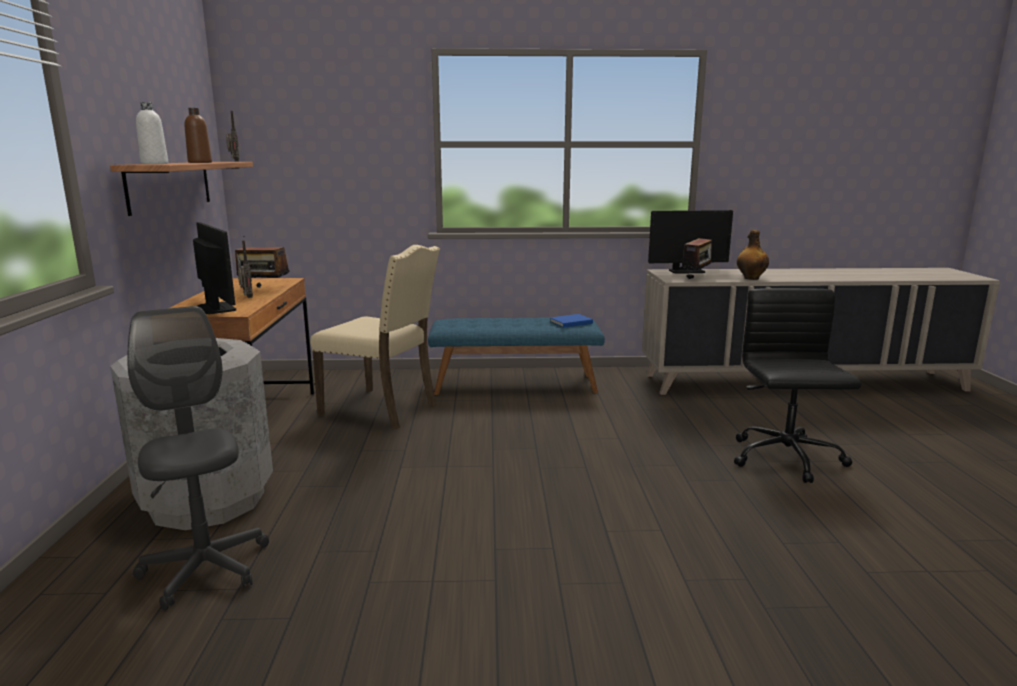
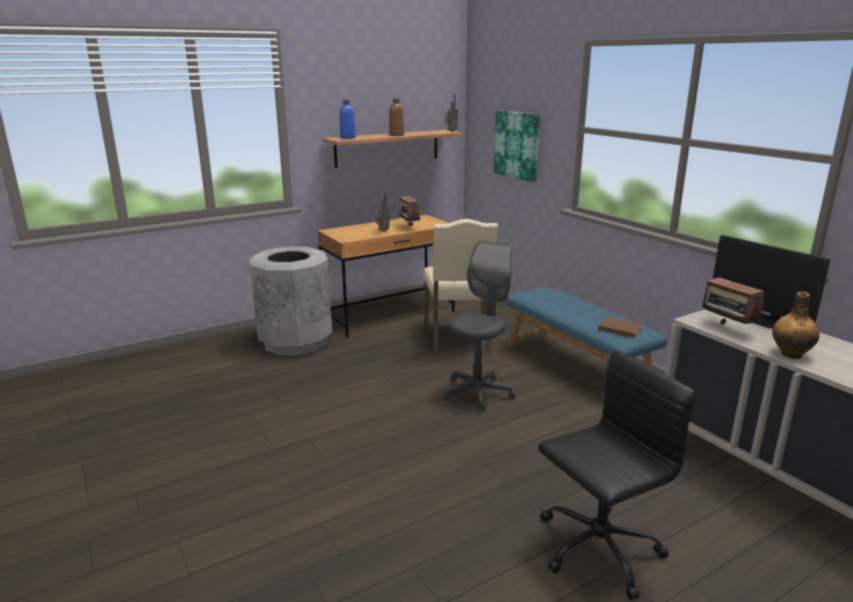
camera: 60 degrees right, 5 degrees up
(154, 164) = (348, 138): white bottle -> blue bottle
(205, 569) = (236, 368): grey office chair -> grey office chair (477, 393)
(216, 308) = (350, 233): monitor -> none
(335, 172) = (517, 145): none -> picture
(569, 322) = (619, 328): blue book -> brown book
(696, 278) = (727, 328): radio -> radio turned 60 degrees clockwise

